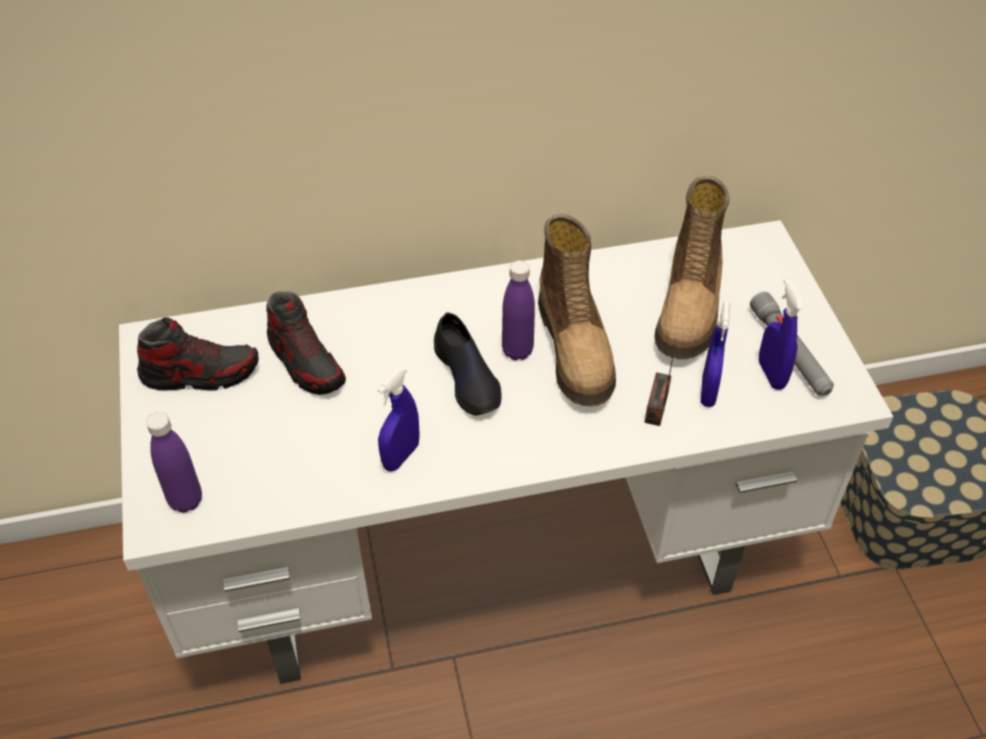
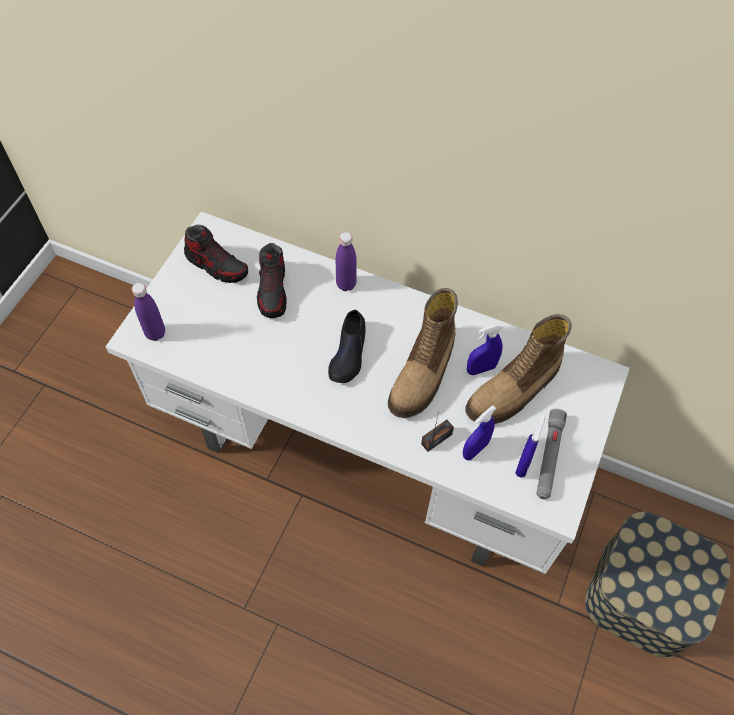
camera: 35 degrees right, 10 degrees up
(401, 456) = (275, 377): blue spray bottle -> blue spray bottle (481, 369)
(517, 351) = (389, 354): purple bottle -> purple bottle (346, 284)

